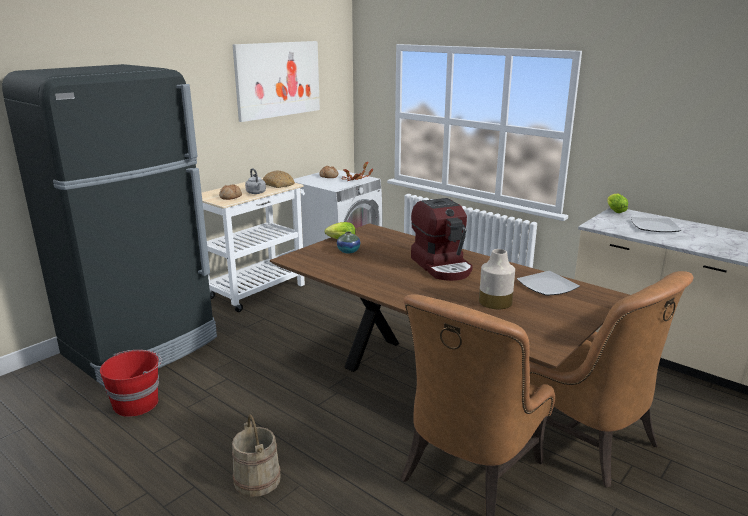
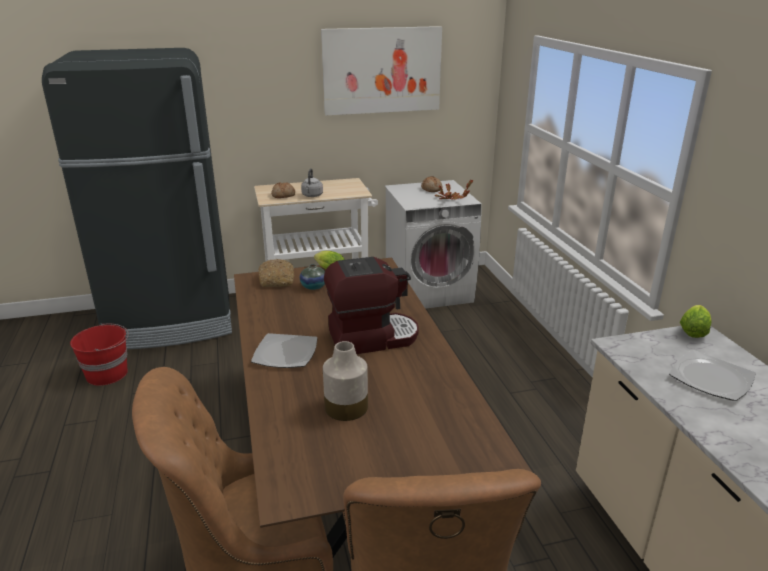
camera: 35 degrees right, 5 degrees up
(256, 479) = (91, 489): beige bucket -> none
(279, 185) = (348, 190): bread -> bread (277, 280)
(442, 266) = (372, 337): coffee machine -> coffee machine turned 120 degrees counterclockwise
(548, 286) = (443, 411): plate -> plate (286, 353)

